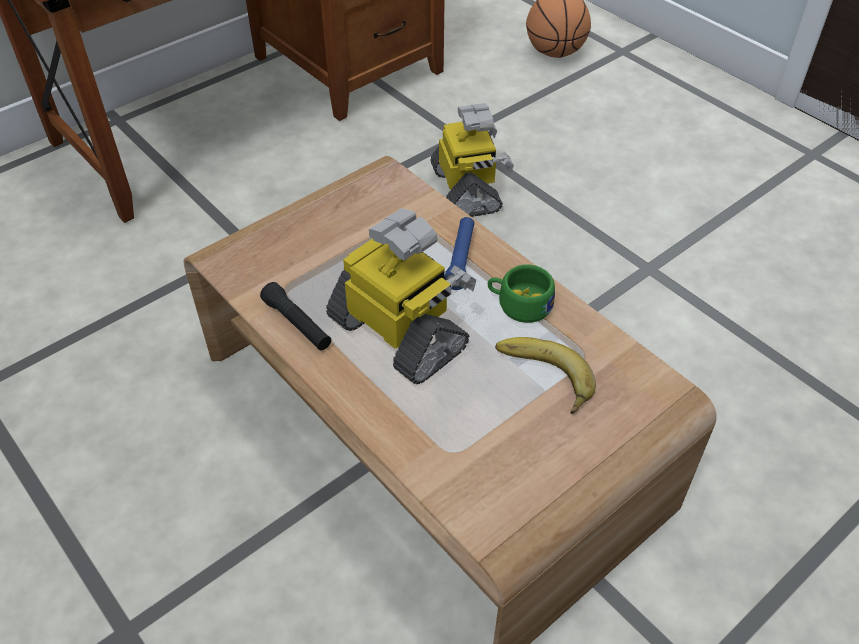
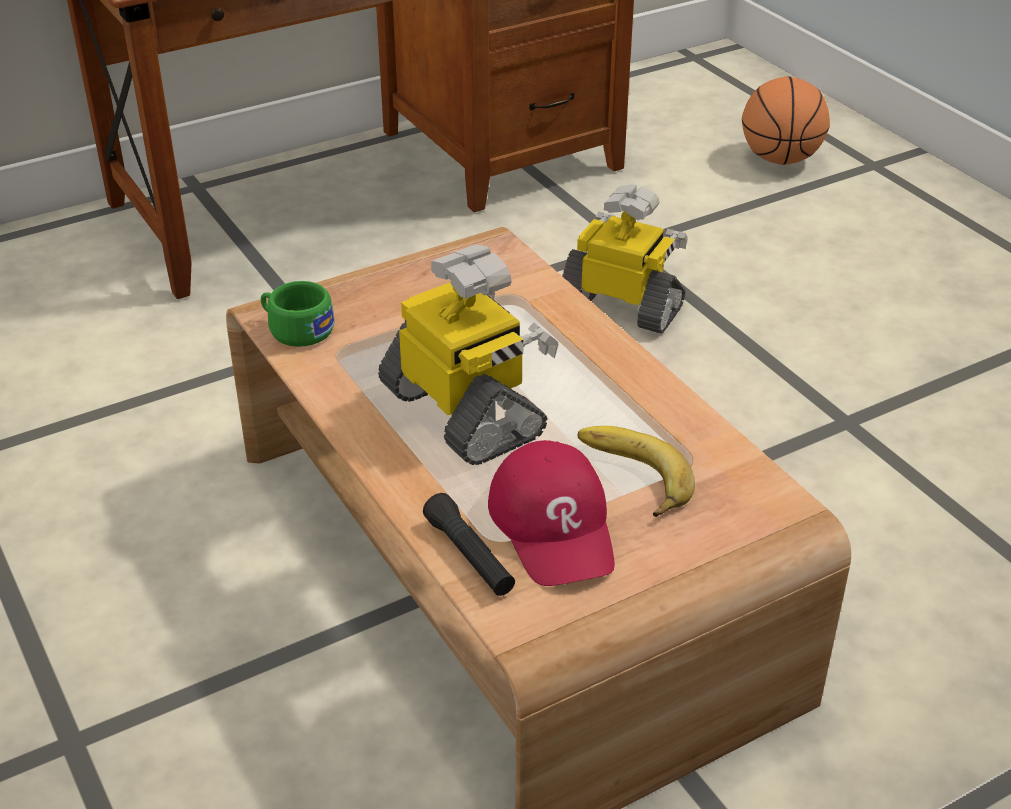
camera: 10 degrees right, 10 degrees down
(297, 324) = (343, 388): black flashlight -> black flashlight (469, 556)
(460, 259) = (563, 343): blue flashlight -> none
(467, 190) = (622, 306): toy robot -> toy robot turned 60 degrees counterclockwise
(495, 431) = (554, 525): none -> red cap
(519, 304) = (623, 397): green cup -> green cup (296, 329)

